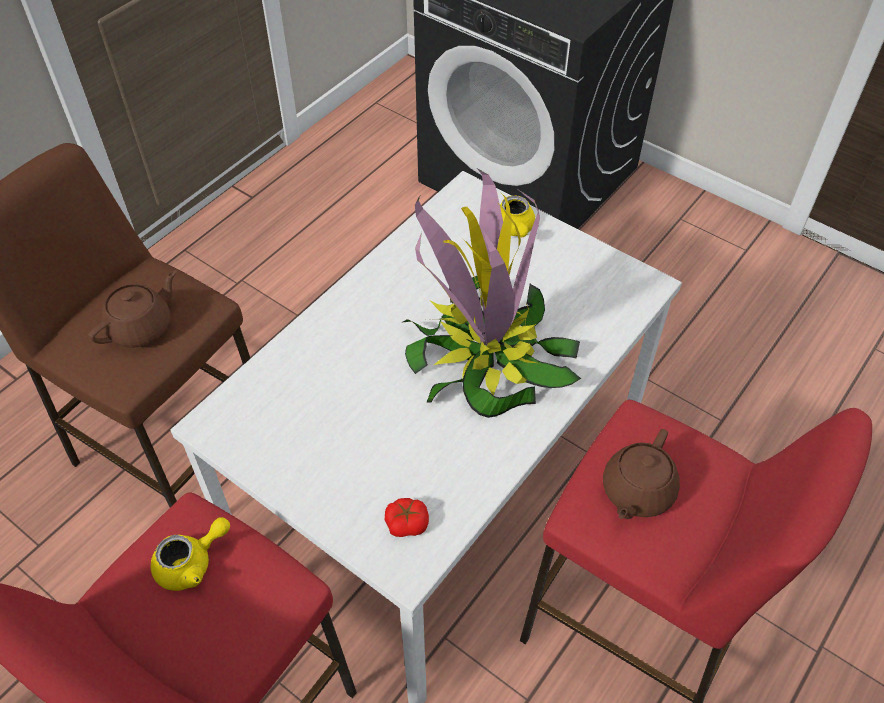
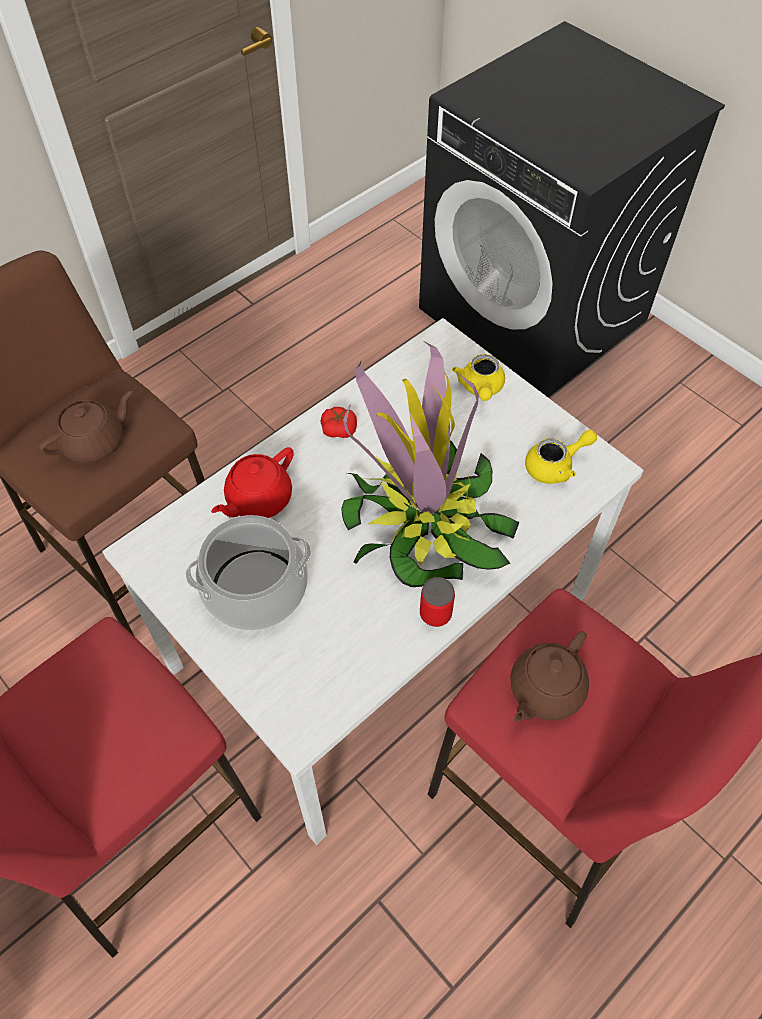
camera: 10 degrees right, 5 degrees up
(192, 563) = (95, 690): yellow teapot -> yellow teapot (555, 466)
(319, 358) = (258, 499): none -> red teapot
(334, 443) = (255, 590): none -> cooking pot
(406, 523) = (308, 684): tomato -> tomato (339, 429)
(516, 439) = (435, 613): none -> can

